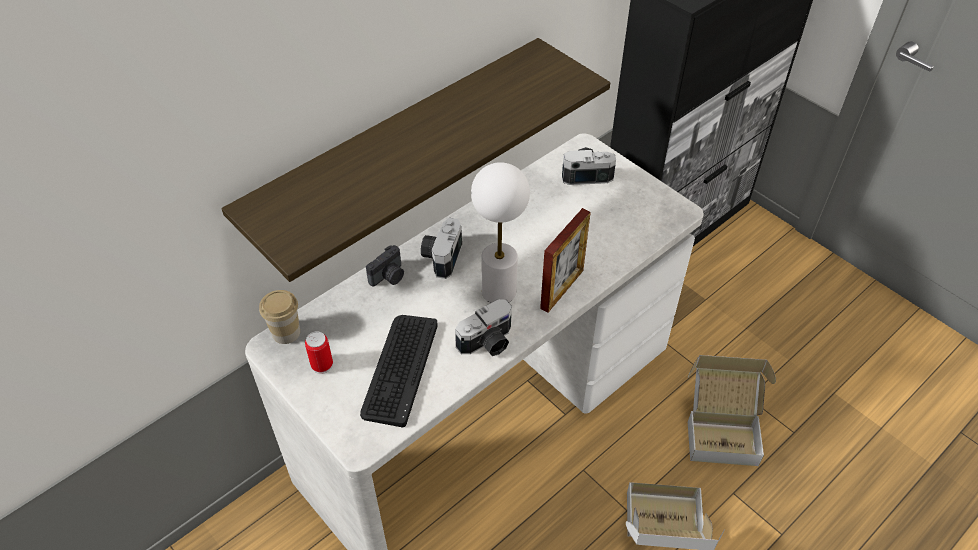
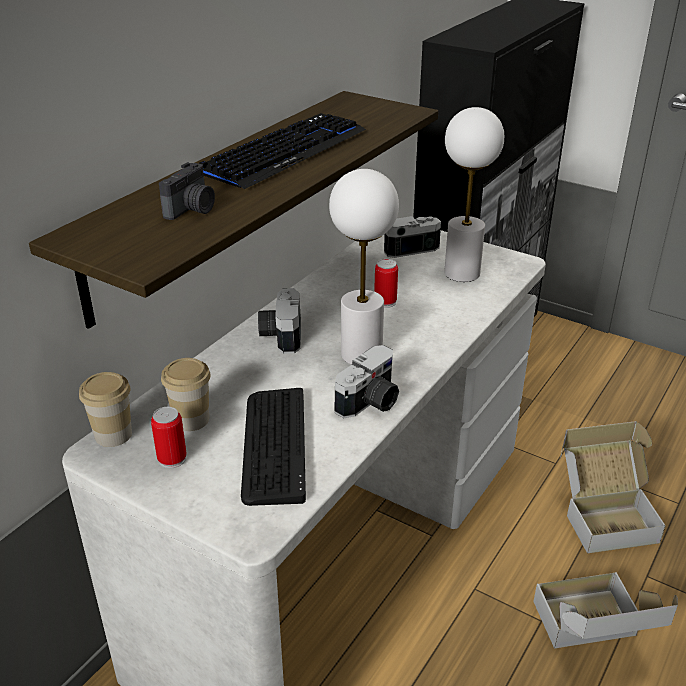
camera: 15 degrees left, 15 degrees down
(346, 330) = (191, 419): none -> cup
(389, 277) = (225, 362): camera -> camera (192, 209)
(450, 125) = (284, 152): none -> keyboard
(540, 236) = (385, 302): none -> can
(562, 289) = (431, 342): picture frame -> none
(621, 215) = (462, 273): none -> white table lamp

